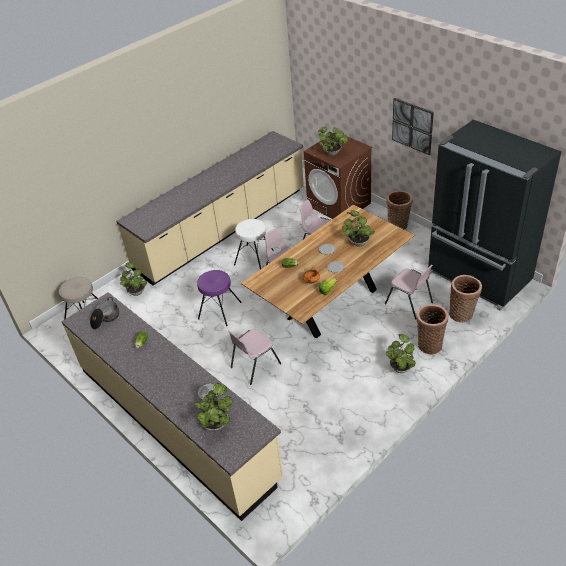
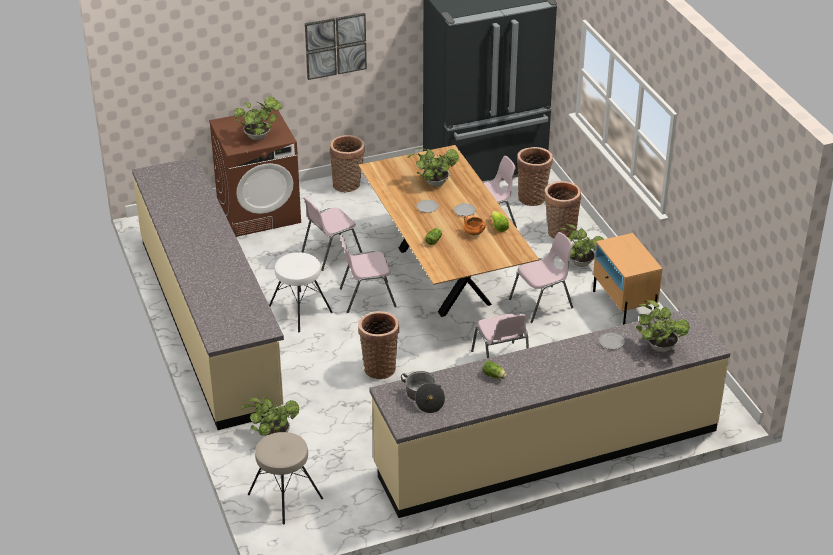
camera: 70 degrees left, 5 degrees down
(219, 310) = (379, 367): purple stool -> basket
(335, 364) = (542, 304): none -> pink chair
(362, 411) = (623, 307): none -> beige nightstand

